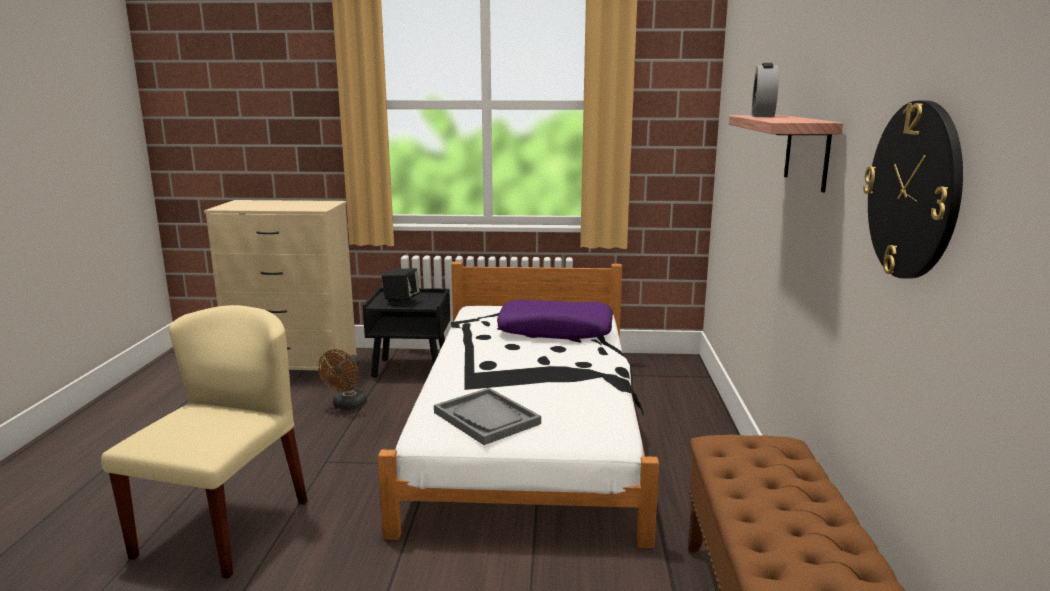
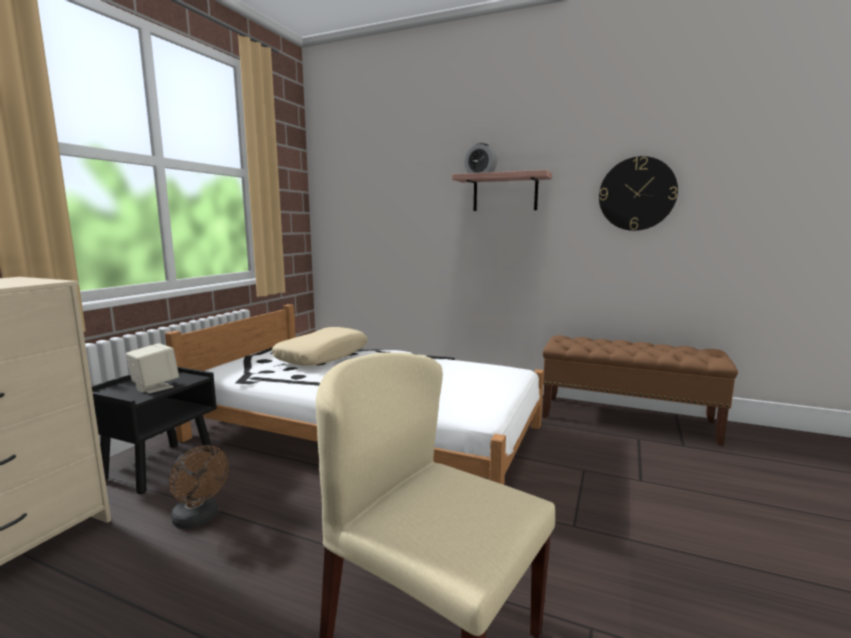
camera: 70 degrees left, 5 degrees down
(401, 302) = (154, 387): black speaker -> beige speaker
(487, 418) = (469, 394): grey tray -> none
(555, 330) = (322, 356): purple pillow -> beige pillow

